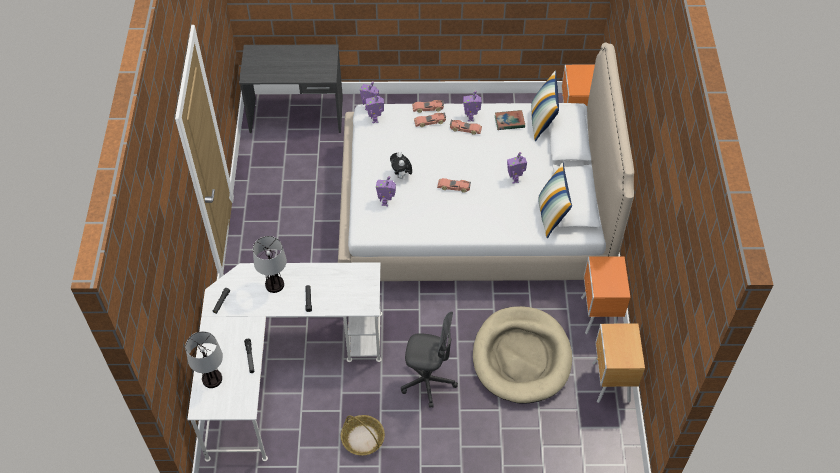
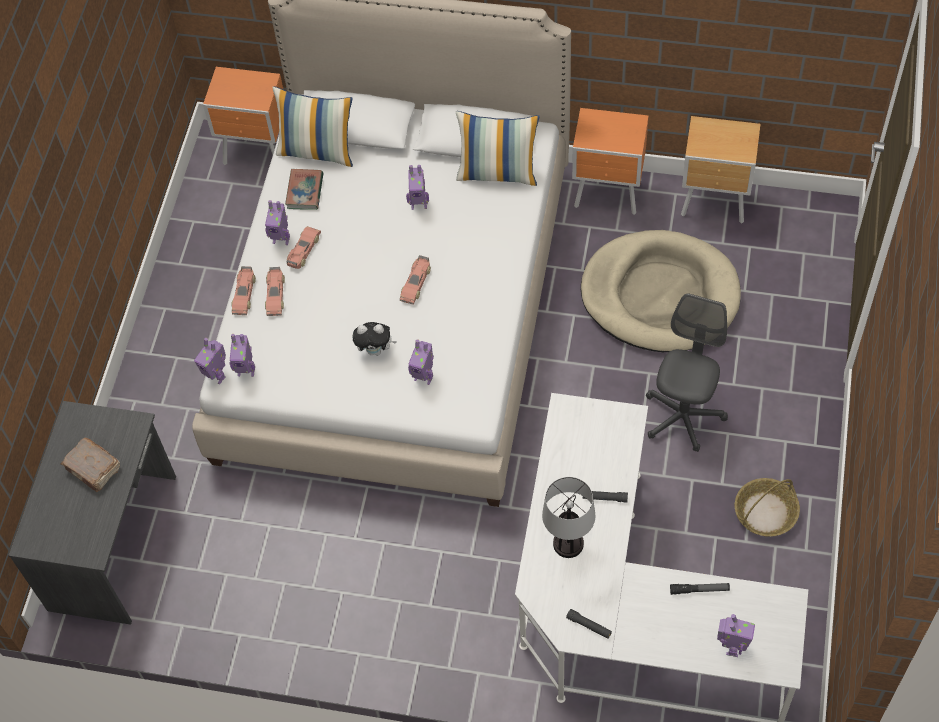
camera: 75 degrees left, 5 degrees up
(212, 379) = (731, 647): table lamp -> toy robot
(297, 65) = (93, 469): none -> brown book

